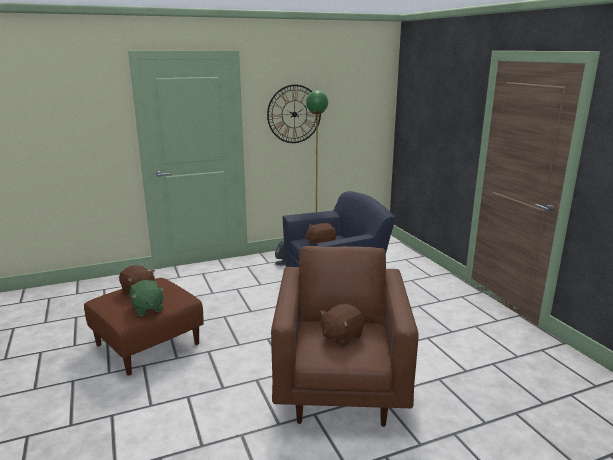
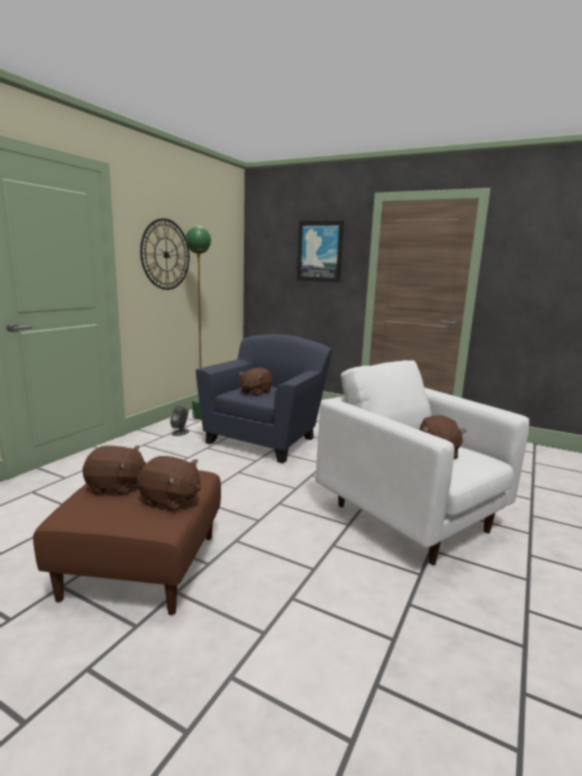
camera: 40 degrees left, 5 degrees down
(147, 308) = (170, 500): green plush toy -> brown plush toy
(341, 387) = (411, 517): brown armchair -> white armchair
(447, 109) = (320, 251): none -> picture

